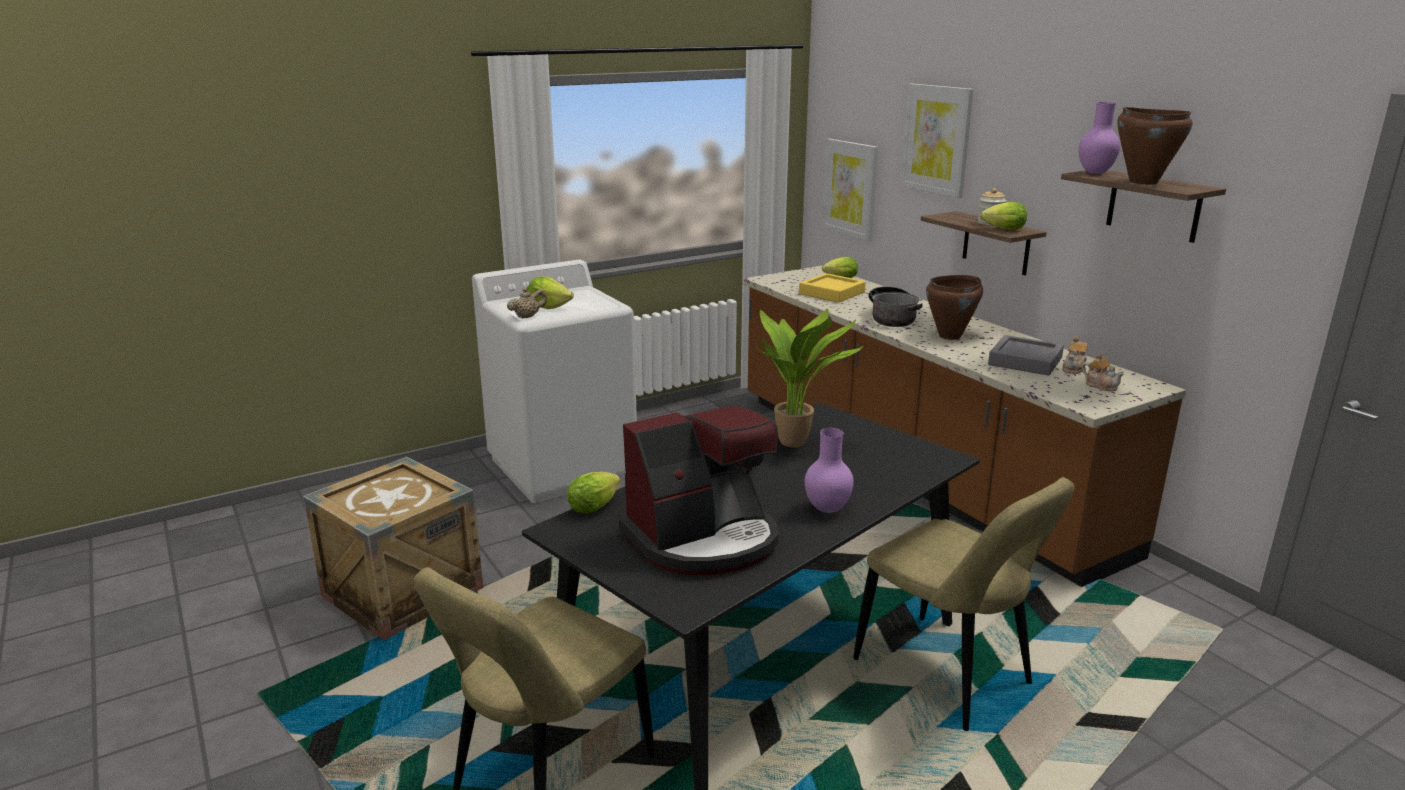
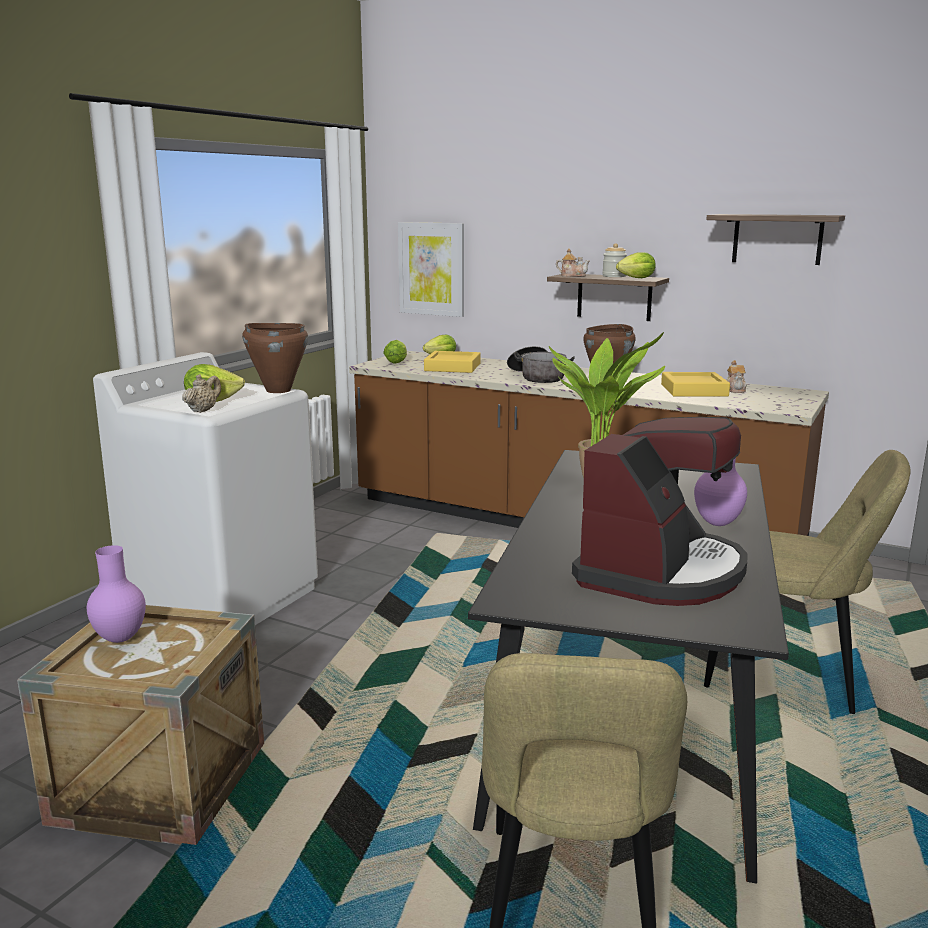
camera: 30 degrees left, 5 degrees down
(596, 506) = (509, 571): lettuce -> lettuce (397, 362)
(936, 139) = (535, 208): picture -> none
(1025, 361) = (694, 390): grey tray -> yellow tray
(1094, 173) = (728, 214): purple vase -> purple vase (119, 639)
(1100, 385) = (774, 397): teapot -> teapot (572, 276)
(1142, 182) = (782, 214): brown cooking pot -> brown cooking pot (278, 390)

